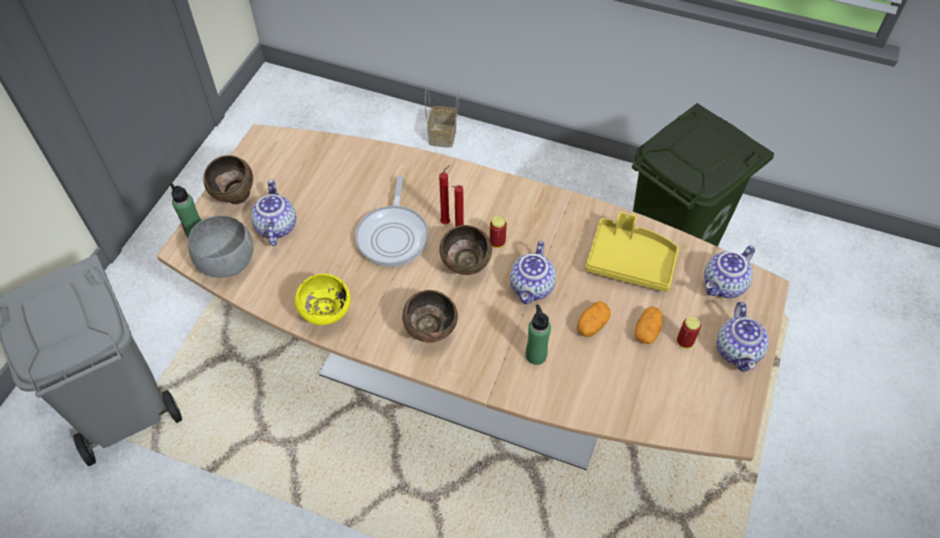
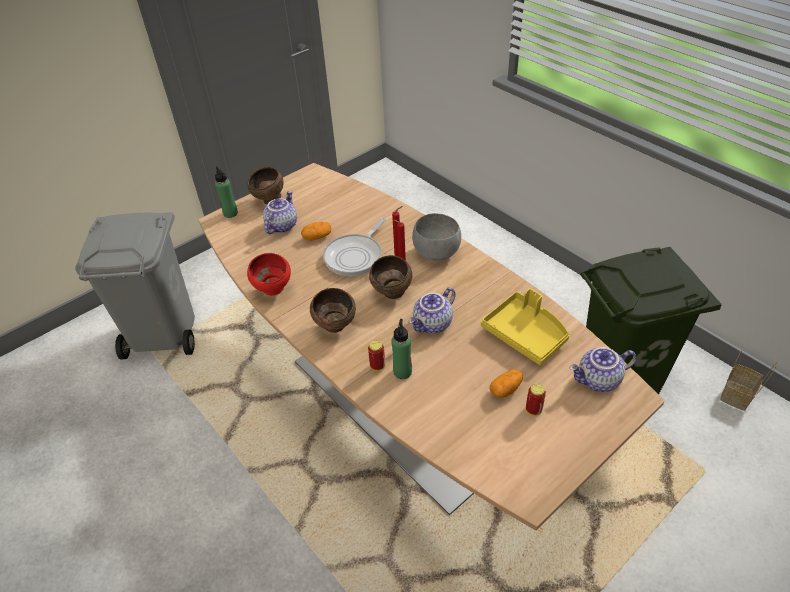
camera: 30 degrees right, 10 degrees down
(226, 262) = (235, 236): grey bowl -> grey bowl (435, 252)
(327, 316) = (274, 290): yellow bowl -> red bowl
(443, 136) = (480, 237): basket -> basket (737, 396)
(497, 242) = (427, 285): can -> can (377, 366)
(592, 325) = (462, 367): potato -> potato (317, 237)
(738, 350) = (578, 435): teapot -> none

